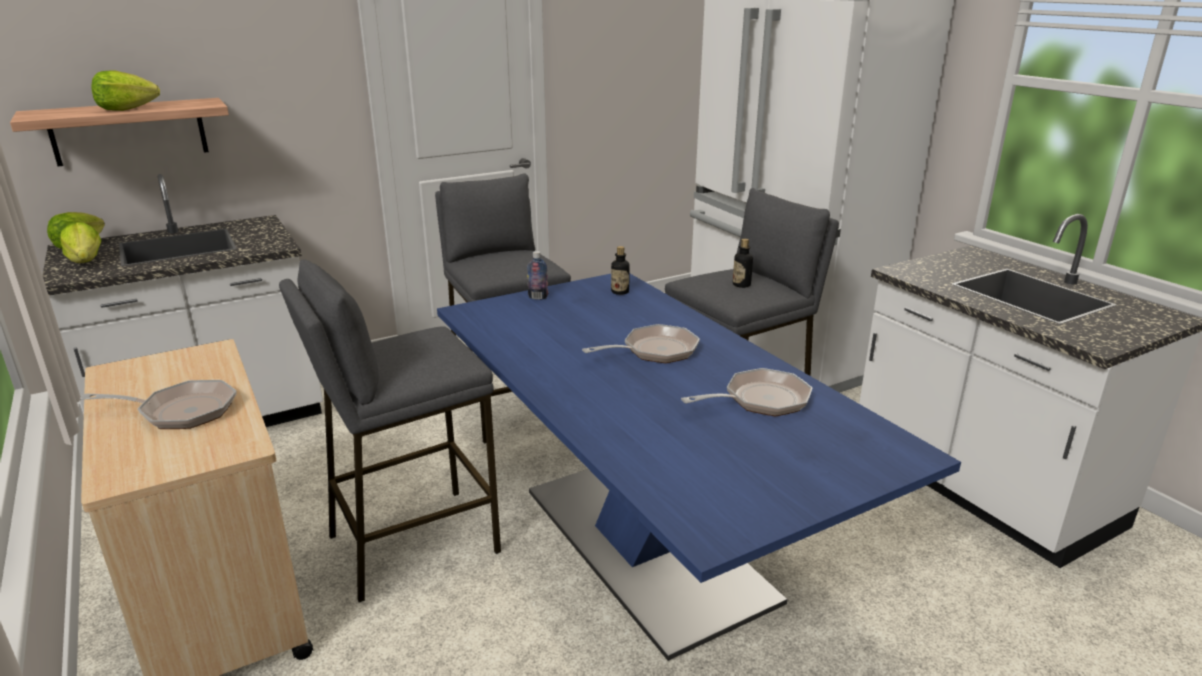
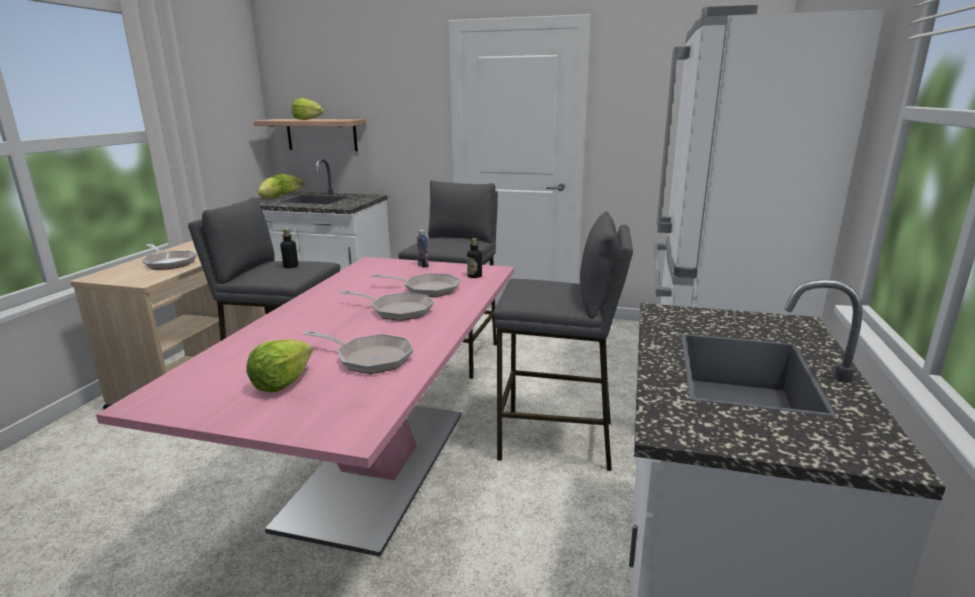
camera: 45 degrees right, 5 degrees down
(617, 320) = (427, 289): none -> frying pan
(645, 544) = (378, 467): blue dining table -> pink dining table
(741, 285) = (548, 292): bottle -> bottle (290, 266)
(761, 454) = (282, 383): none -> lettuce

